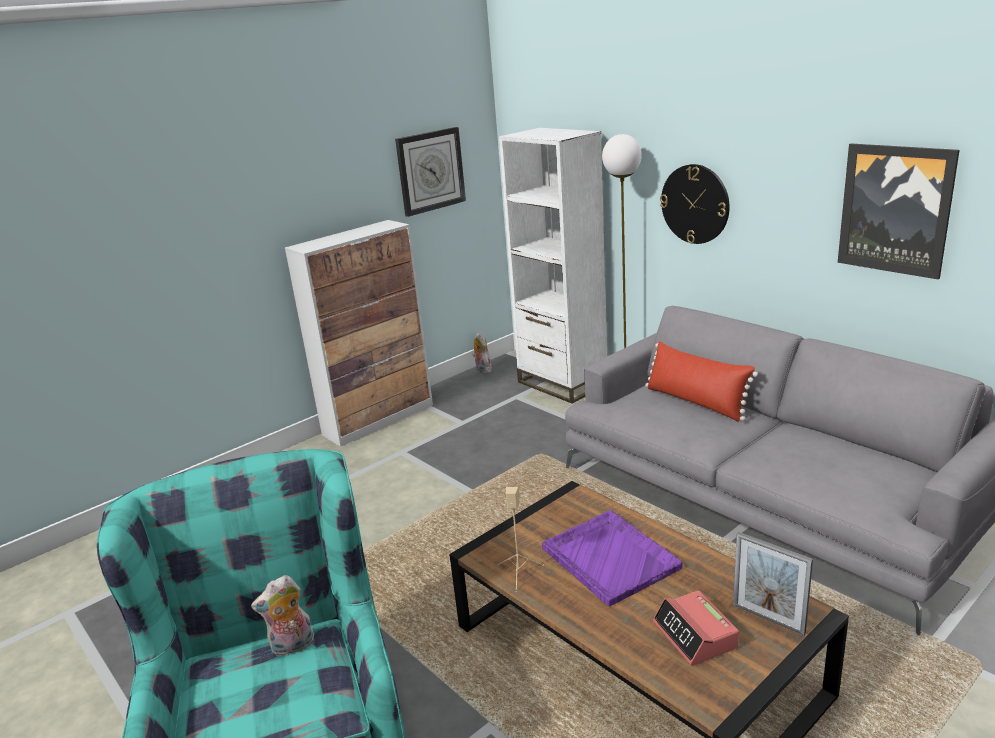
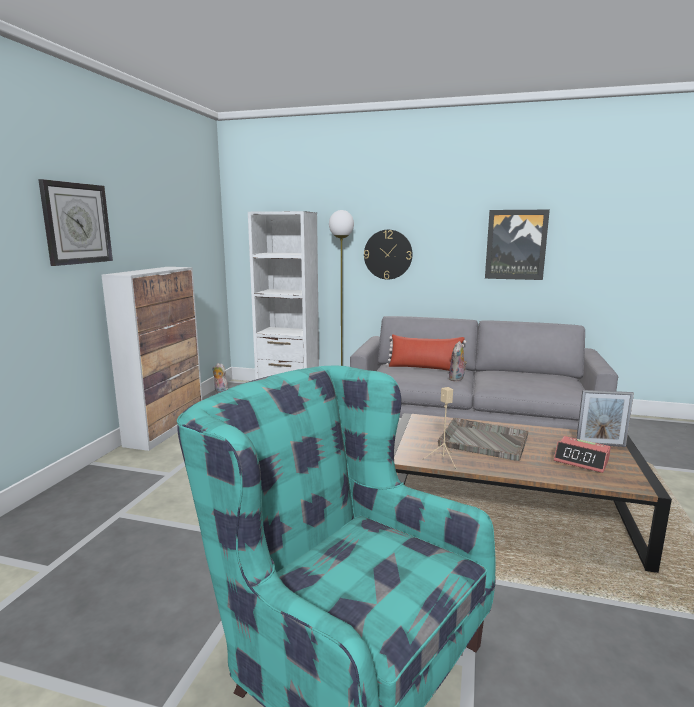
camera: 35 degrees left, 10 degrees down
(292, 647) = (357, 539): plush toy -> plush toy (457, 379)
(430, 171) = (189, 236): wall clock -> wall clock (76, 223)
(609, 557) = (482, 440): purple tray -> grey tray

